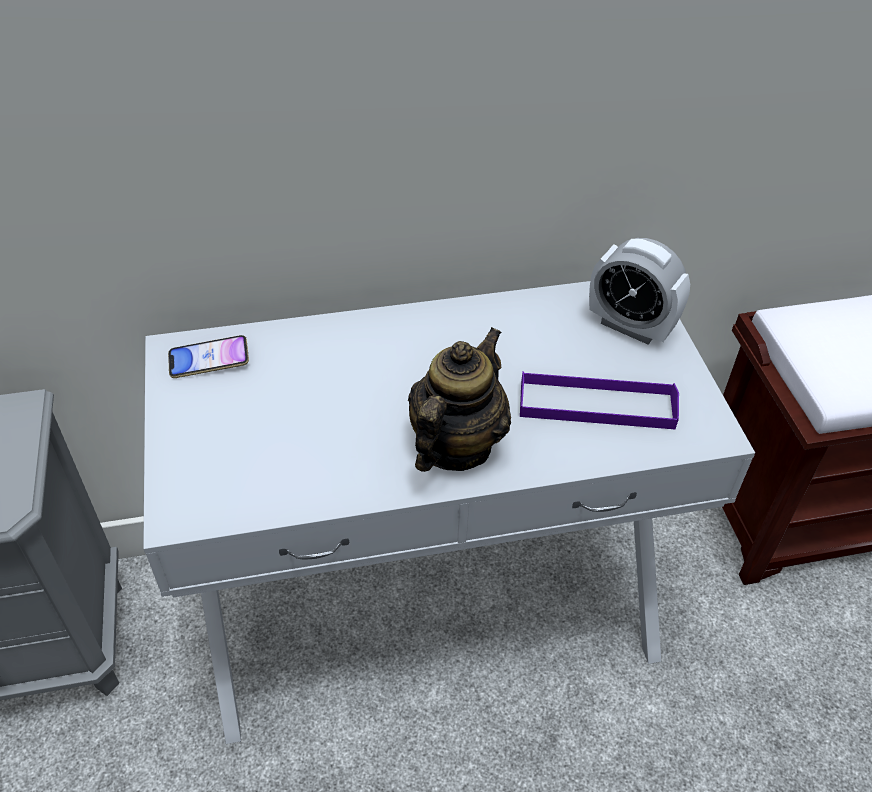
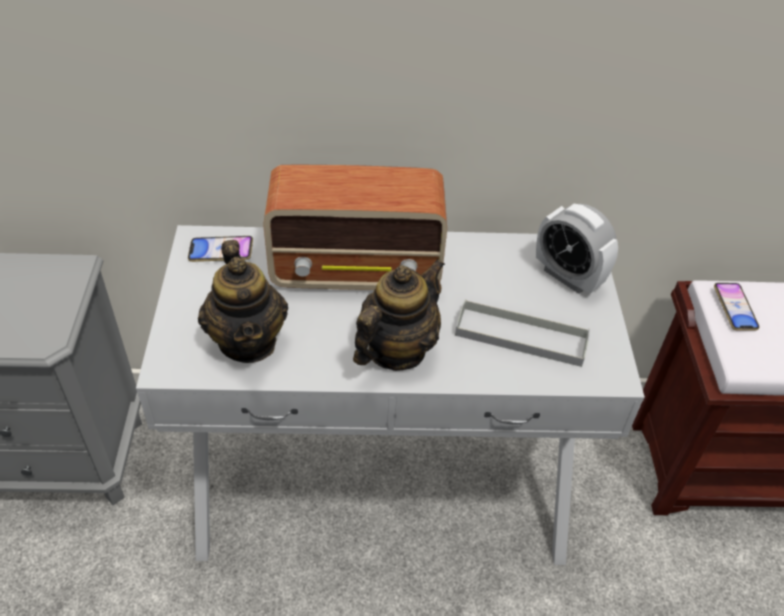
camera: 10 degrees right, 0 degrees up
(272, 465) = (248, 341): none -> teapot
(383, 357) = (358, 270): none -> radio
(596, 405) = (521, 336): purple tray -> grey tray
(811, 336) = (734, 309): none -> phone

